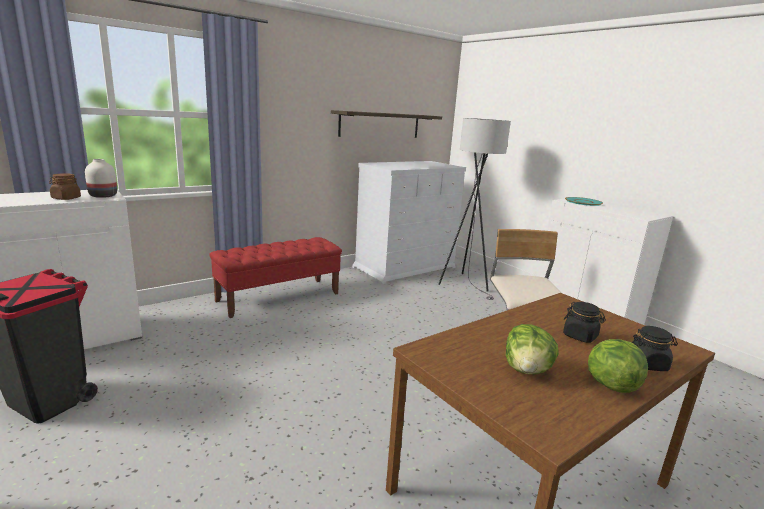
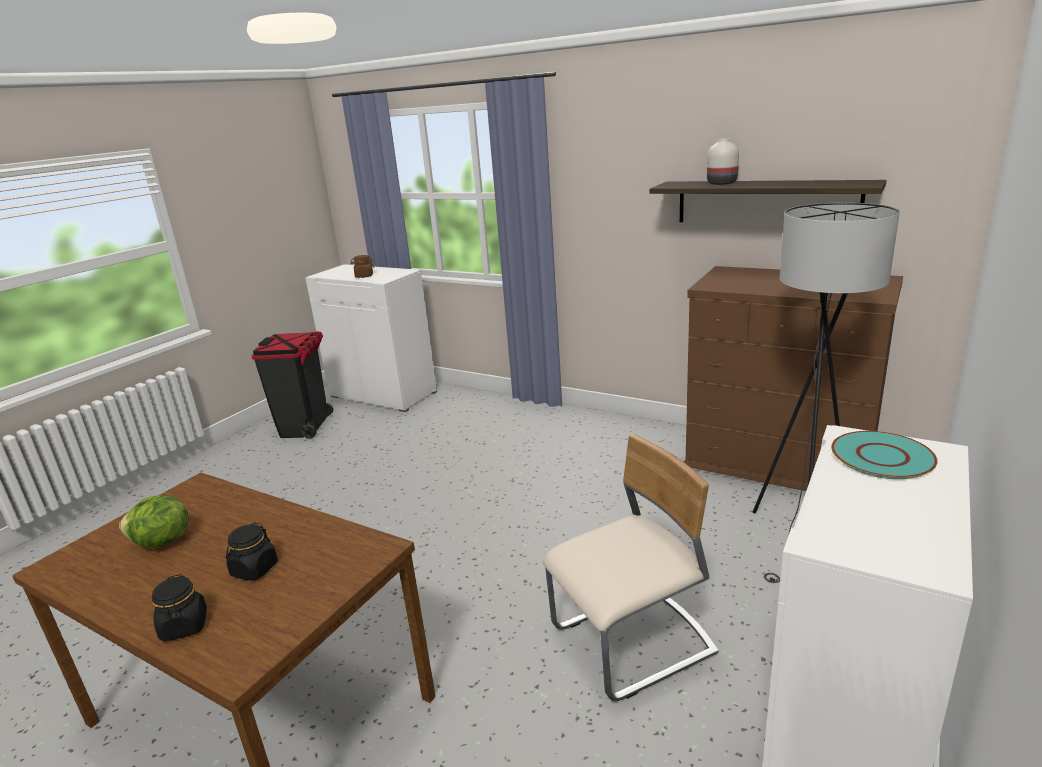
camera: 70 degrees right, 5 degrees up
(103, 196) = (386, 277): white vase -> white vase (721, 183)
(279, 297) = (548, 427): red bench -> none
(405, 267) = (779, 464): white dresser -> brown dresser
(610, 384) = (133, 597): lettuce -> none

